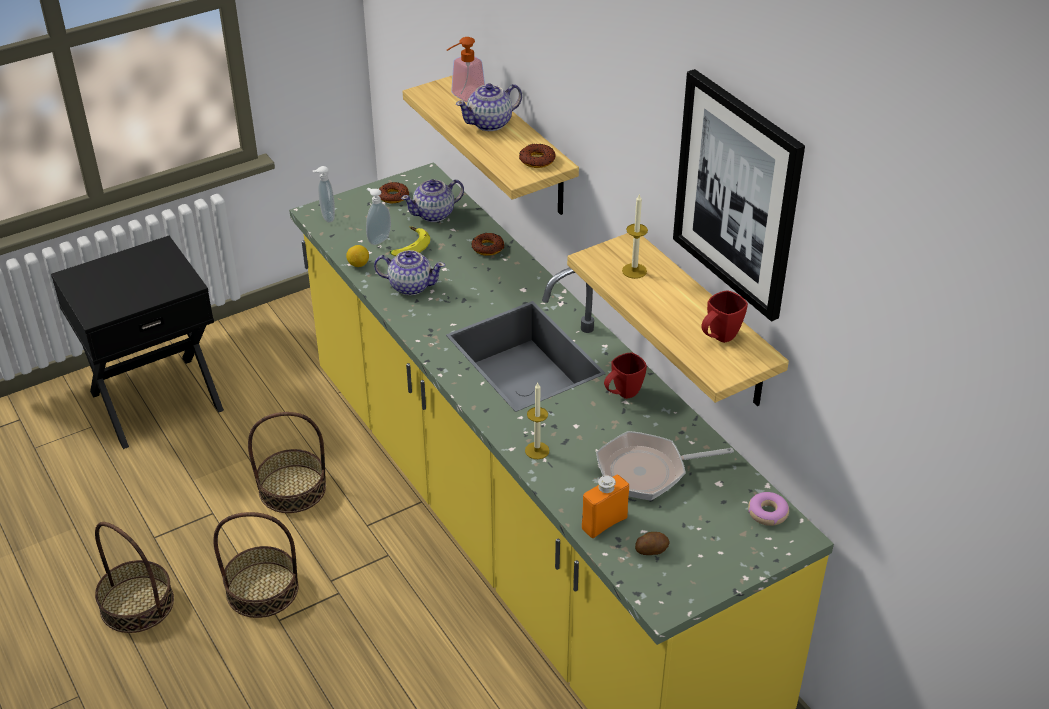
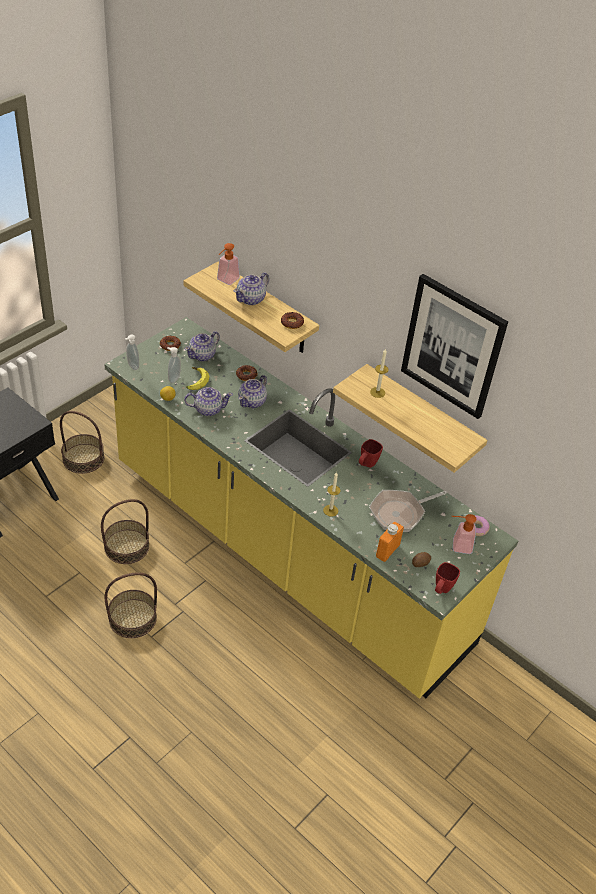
camera: 20 degrees left, 5 degrees up
(137, 604) = (52, 644): basket -> basket (83, 458)
(481, 284) = (252, 401): none -> teapot
(719, 338) = (443, 431): red mug -> red mug (441, 590)
(725, 534) = (457, 545): none -> soap dispenser

